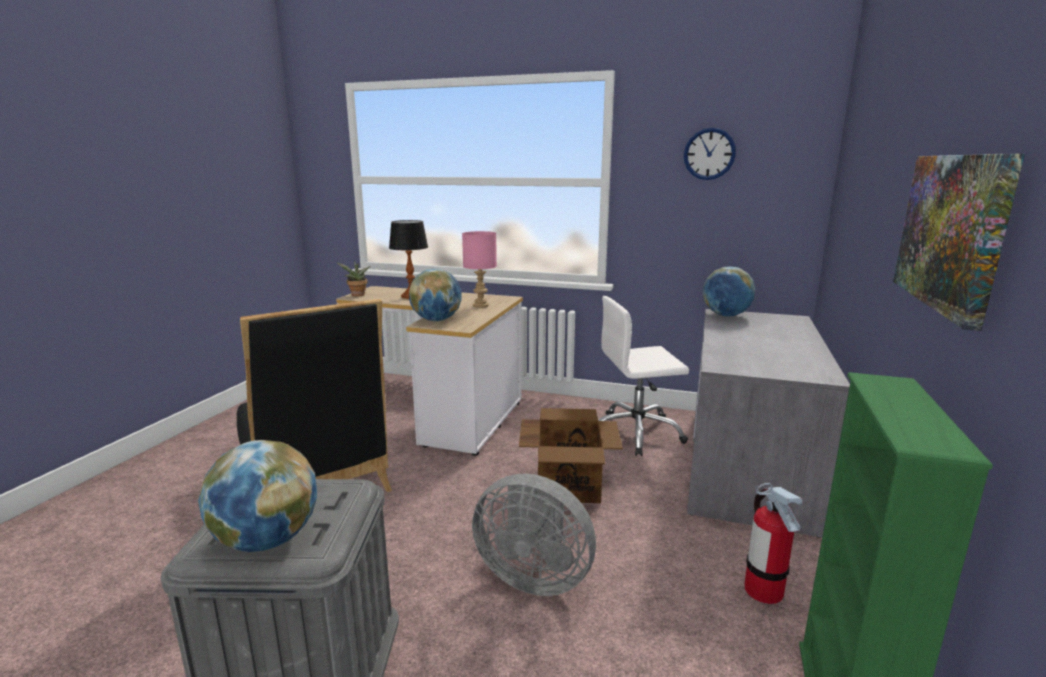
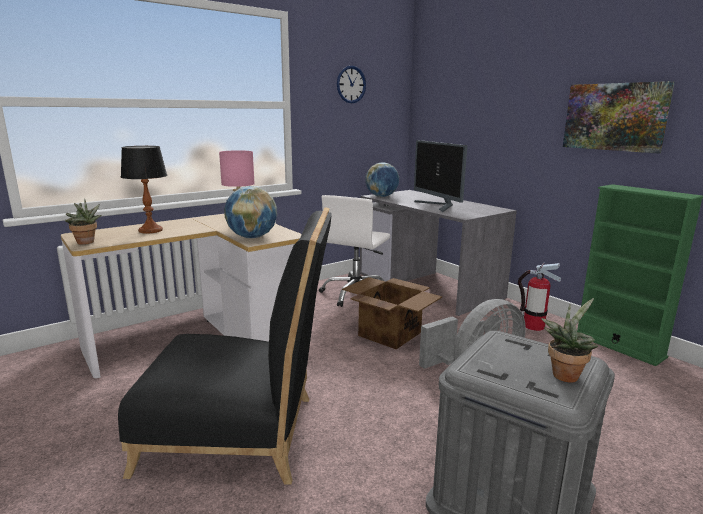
camera: 55 degrees left, 0 degrees up
(266, 540) = (564, 374): globe -> potted plant
(744, 346) = (438, 206): none -> monitor

